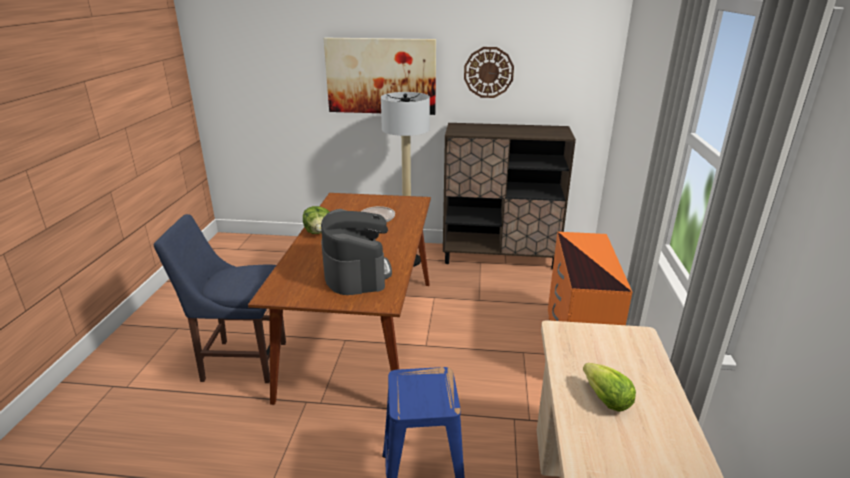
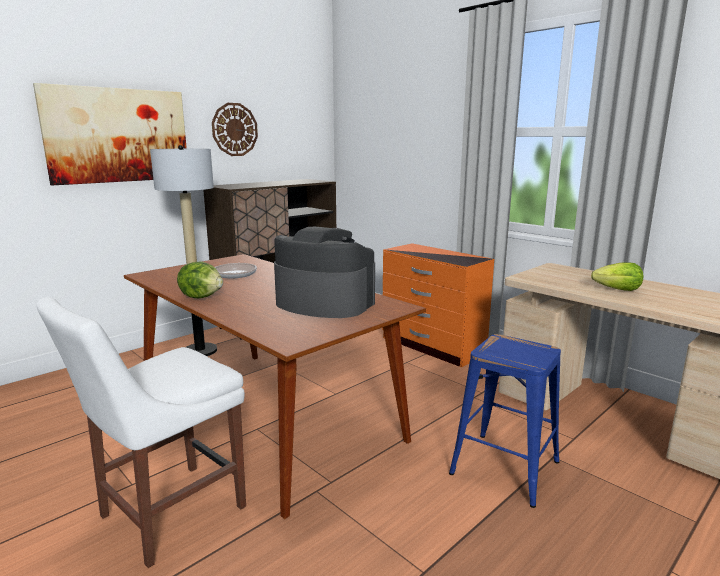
camera: 50 degrees left, 10 degrees down
(240, 360) = (166, 514): blue chair -> white chair

